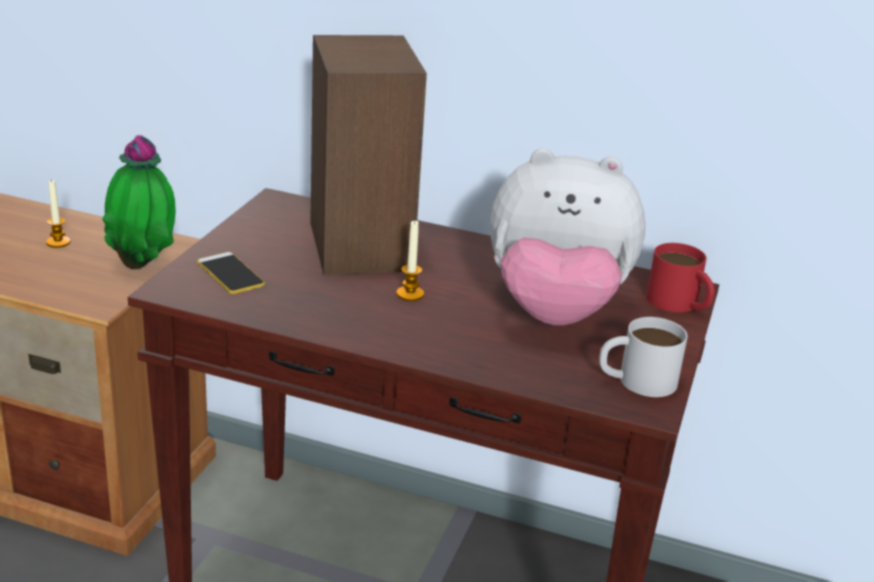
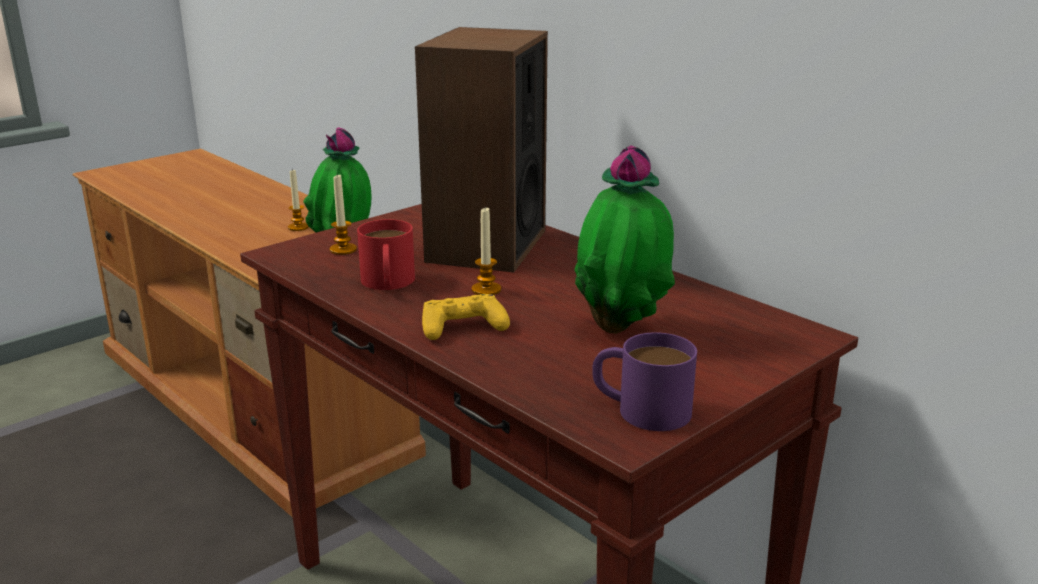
camera: 30 degrees right, 5 degrees down
(230, 274) = (343, 249): phone -> candle
(431, 336) = (463, 327): none -> yellow game controller
(555, 311) = (622, 328): plush toy -> potted plant
(636, 380) = (640, 408): white mug -> purple mug
(679, 304) = (782, 347): red mug -> red mug (387, 283)

